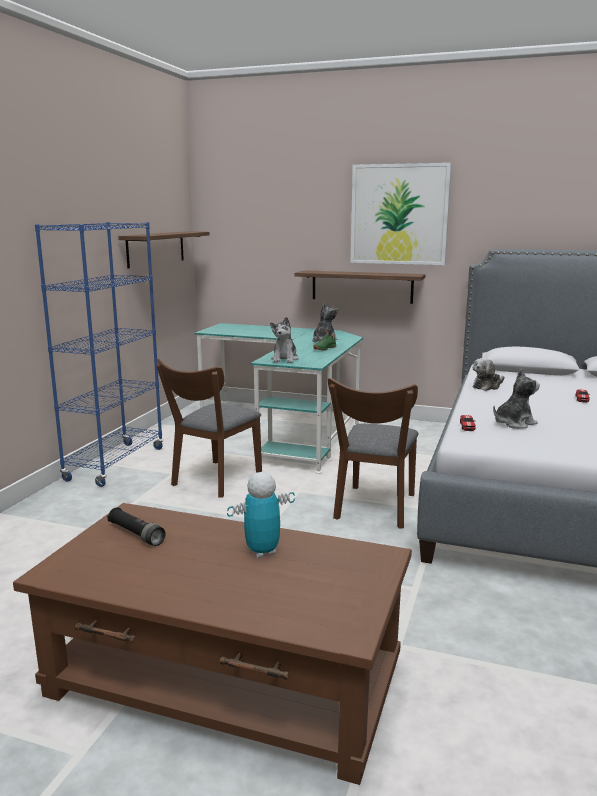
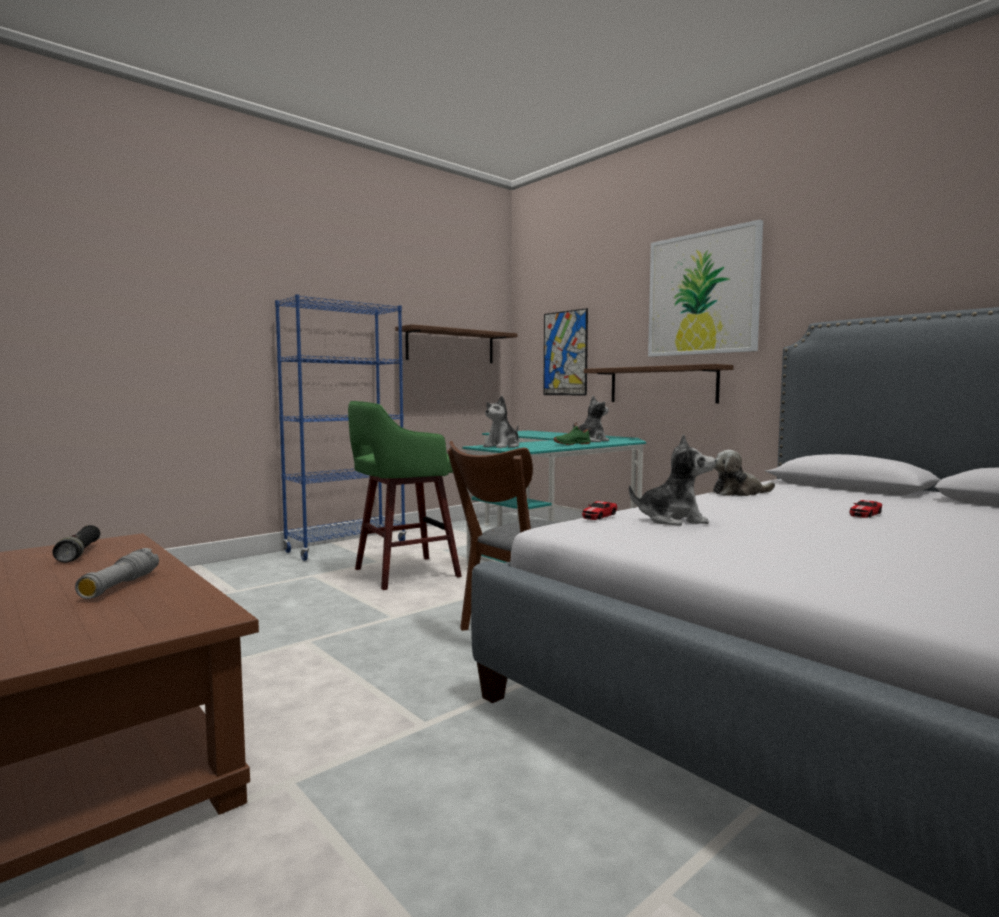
camera: 30 degrees right, 10 degrees down
(213, 480) = (403, 573): brown chair -> green stool
(260, 253) = (565, 353): none -> picture
(262, 552) = (119, 586): toy robot -> grey flashlight

